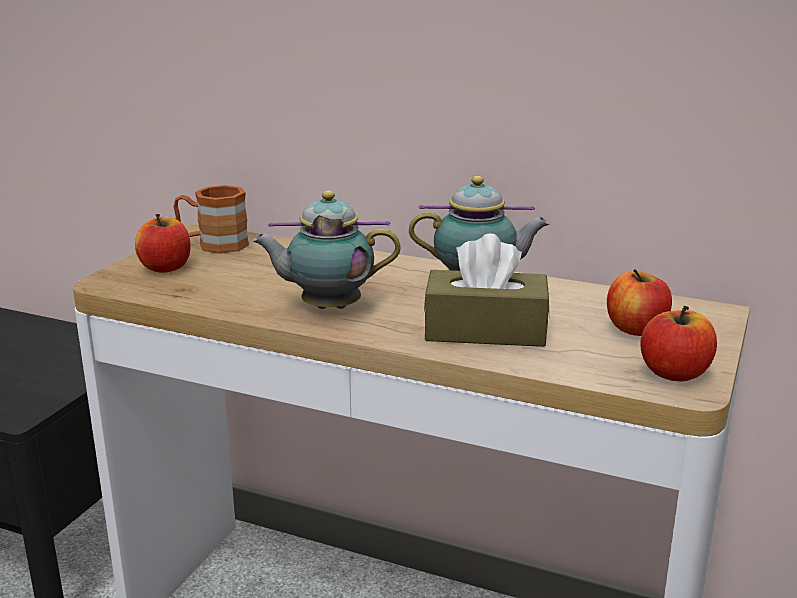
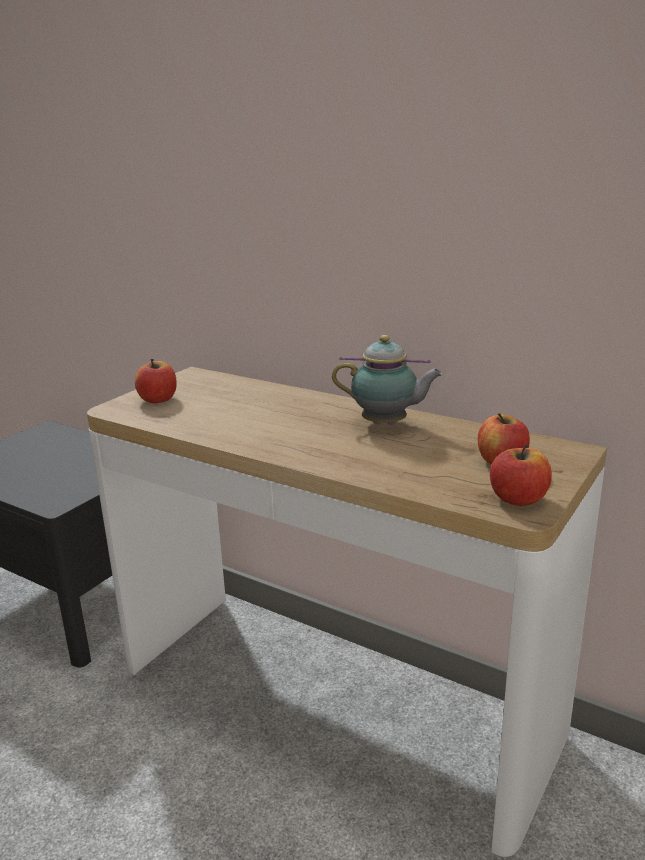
camera: 10 degrees right, 0 degrees up
(213, 244) = (199, 383): brown mug -> none
(327, 308) = (264, 434): teapot -> none
(485, 330) = (379, 457): brown tissue box -> none

